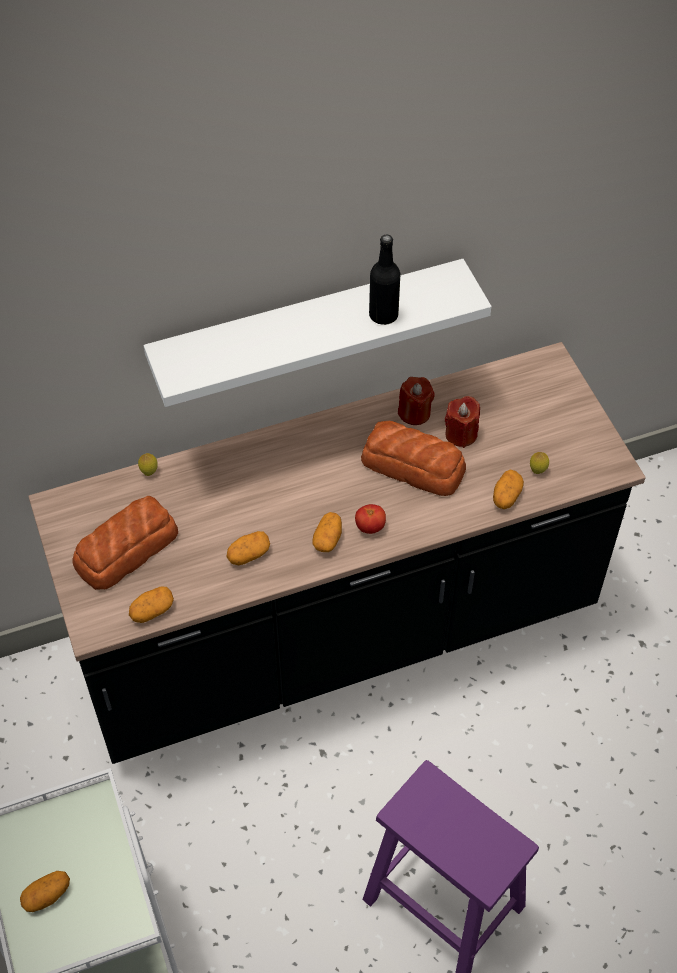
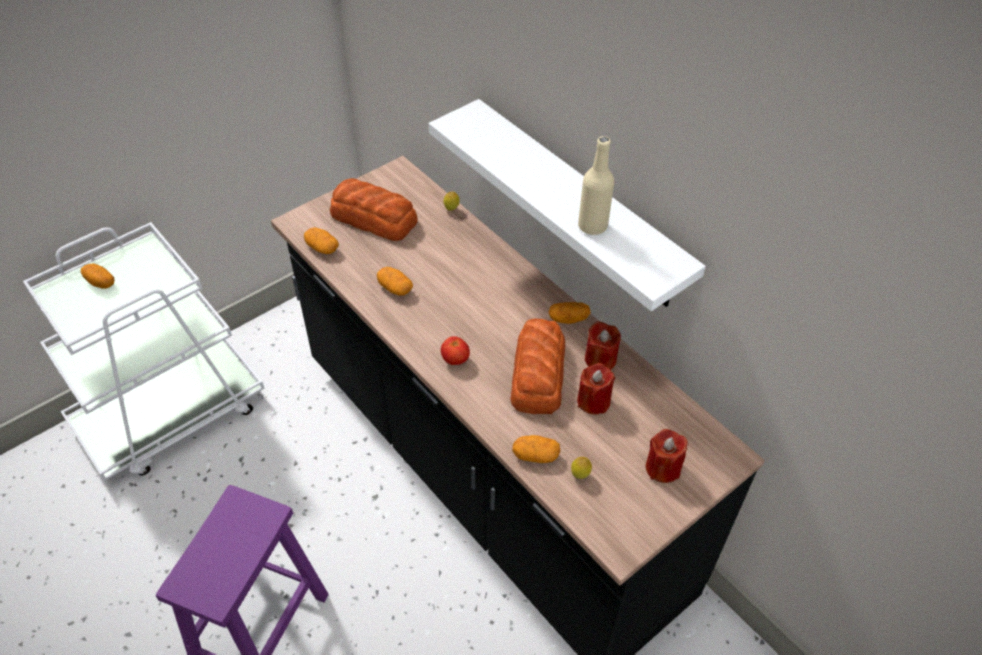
camera: 70 degrees right, 5 degrees down
(328, 539) = (430, 334): potato -> potato (568, 319)
(383, 315) = (592, 226): black bottle -> beige bottle
(548, 410) = (662, 468): none -> red candle

